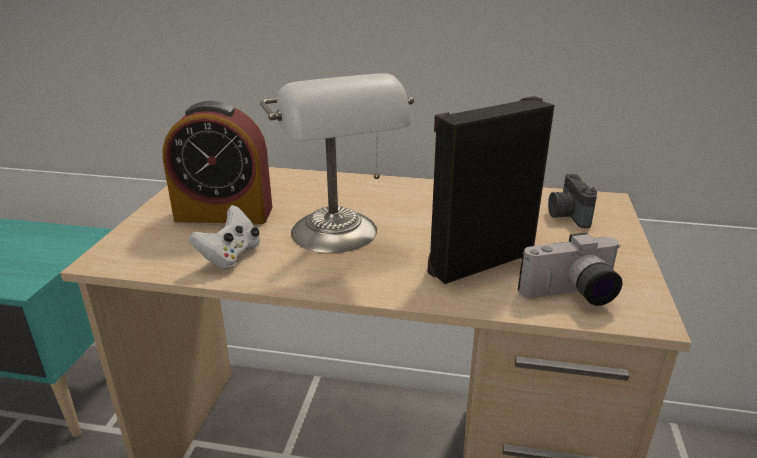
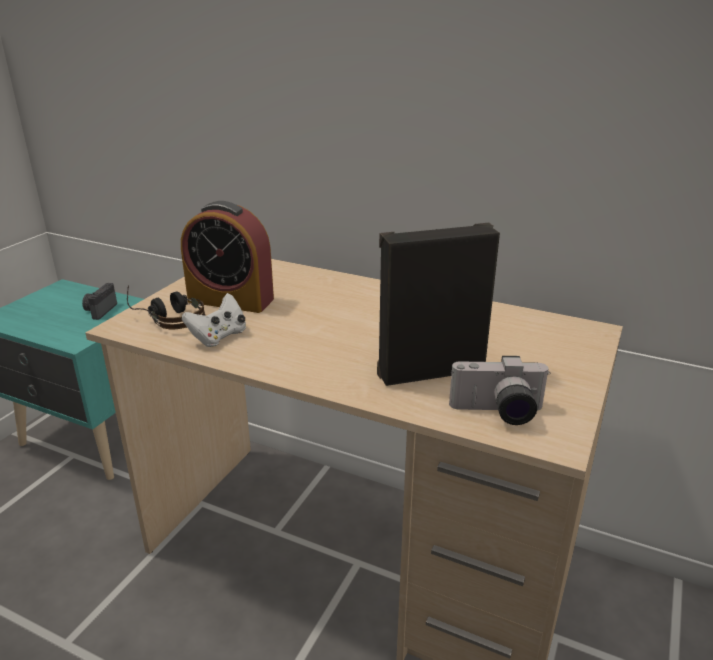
camera: 15 degrees right, 0 degrees up
(157, 241) = (167, 316): none -> headphones
(342, 239) = (318, 335): white table lamp -> none
(567, 215) = (543, 340): camera -> camera (99, 310)

